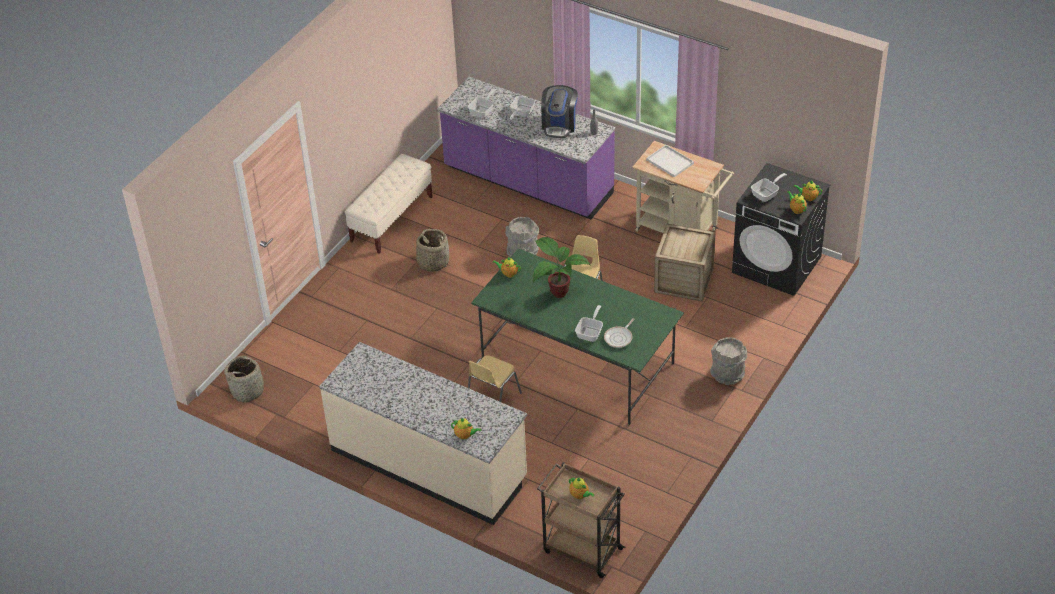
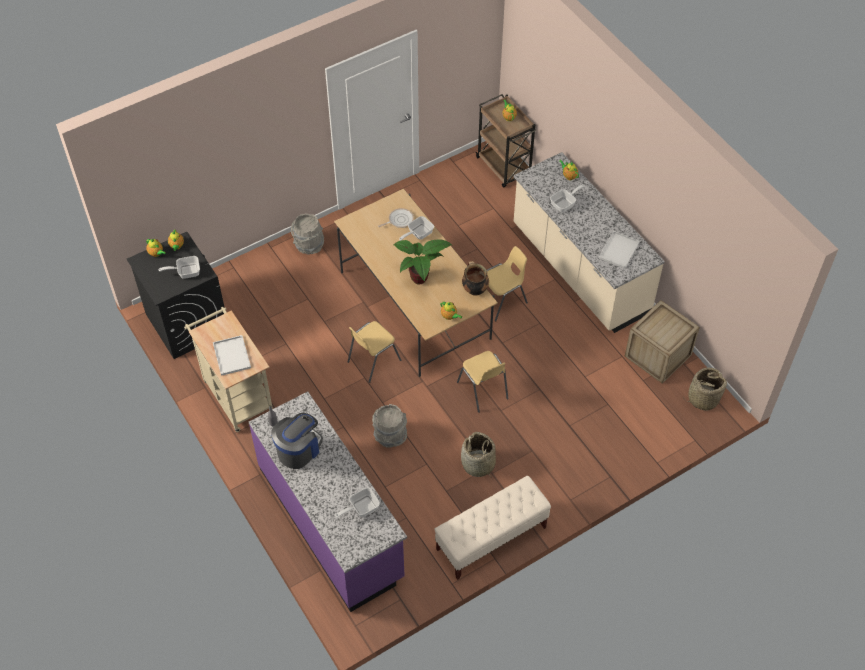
camera: 155 degrees left, 10 degrees up
(372, 378) = (618, 249): none -> white tray
(463, 317) = (483, 391): none -> yellow chair
(500, 304) = (474, 289): none -> cooking pot
(521, 113) = (325, 485): frying pan -> frying pan (565, 204)
(577, 362) = (414, 305): green dining table -> beige dining table
(683, 280) = (274, 342): crate -> crate (658, 355)

